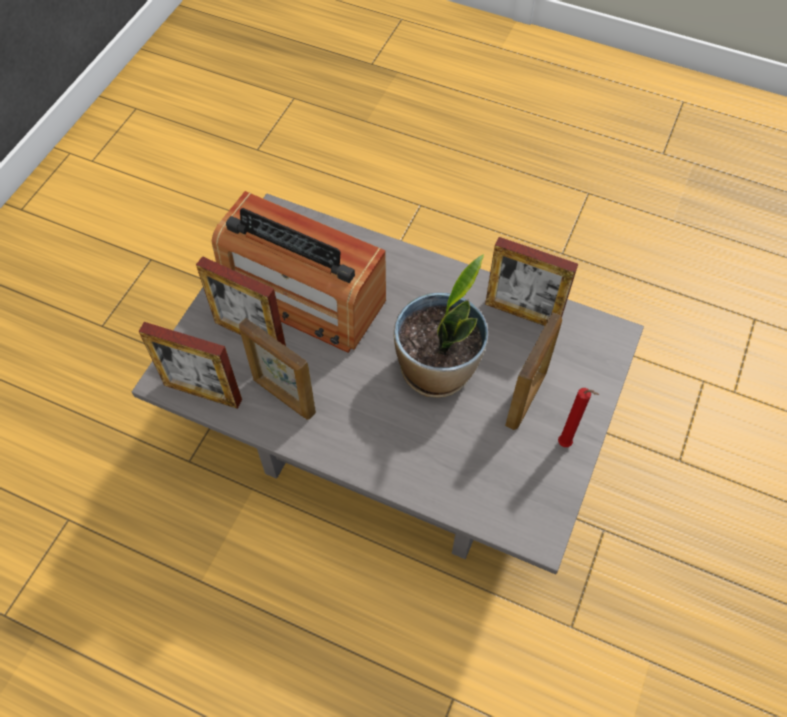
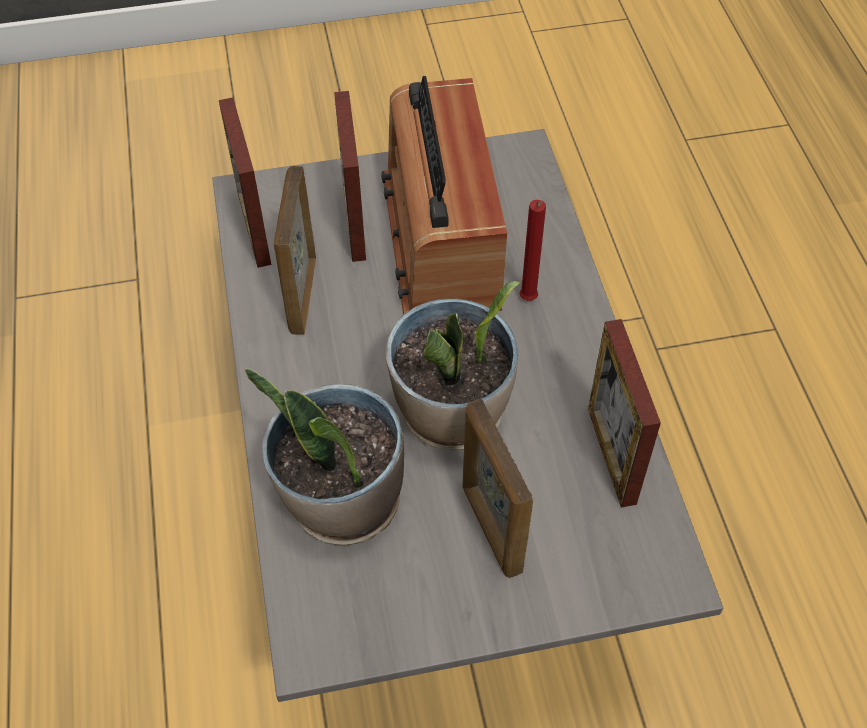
camera: 55 degrees right, 5 degrees down
(455, 462) = (343, 502): none -> potted plant
(526, 398) = (491, 528): picture frame -> picture frame turned 75 degrees clockwise
(566, 445) = (460, 610): red candle -> red candle (527, 301)

